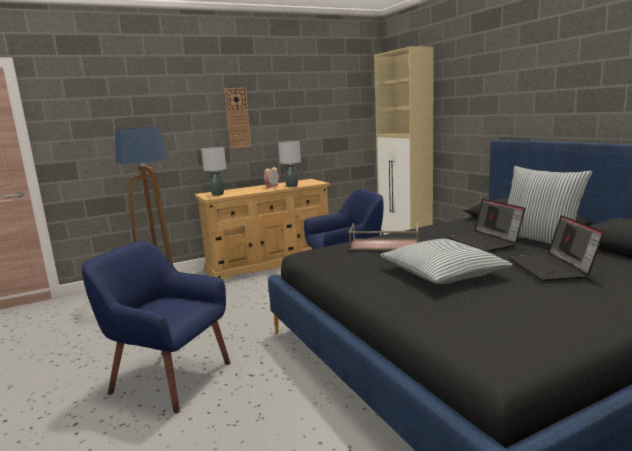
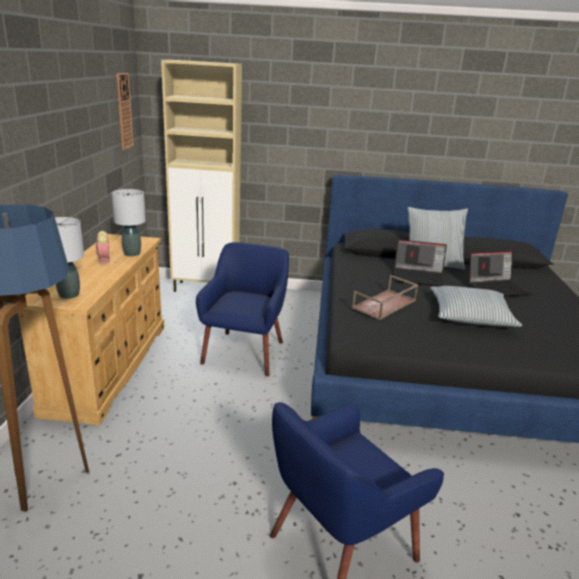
camera: 60 degrees left, 10 degrees up
(237, 118) = (38, 160): wall clock -> wall clock (124, 111)
(552, 268) = (497, 288): laptop -> laptop turned 45 degrees counterclockwise

